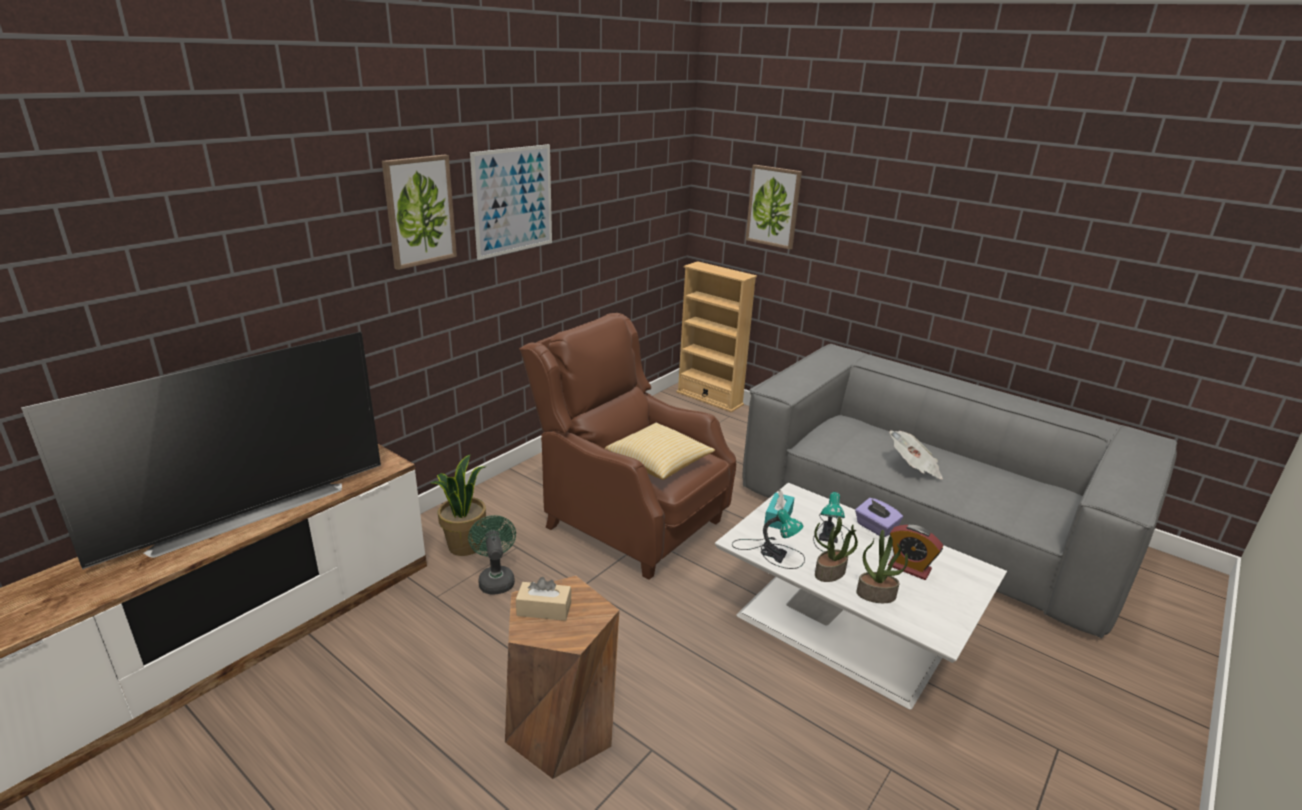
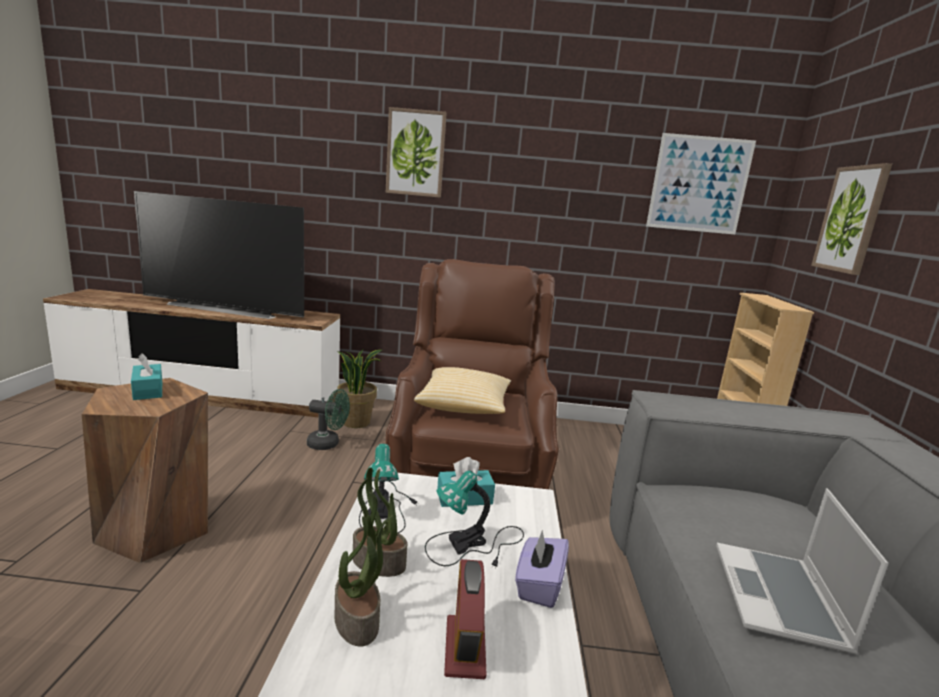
camera: 55 degrees right, 10 degrees down
(495, 579) = (328, 444): green fan -> green fan turned 60 degrees clockwise
(513, 200) = (511, 166): picture -> picture (699, 184)
(544, 609) = (148, 390): beige tissue box -> turquoise tissue box
(914, 468) = (780, 598): newspaper -> laptop

